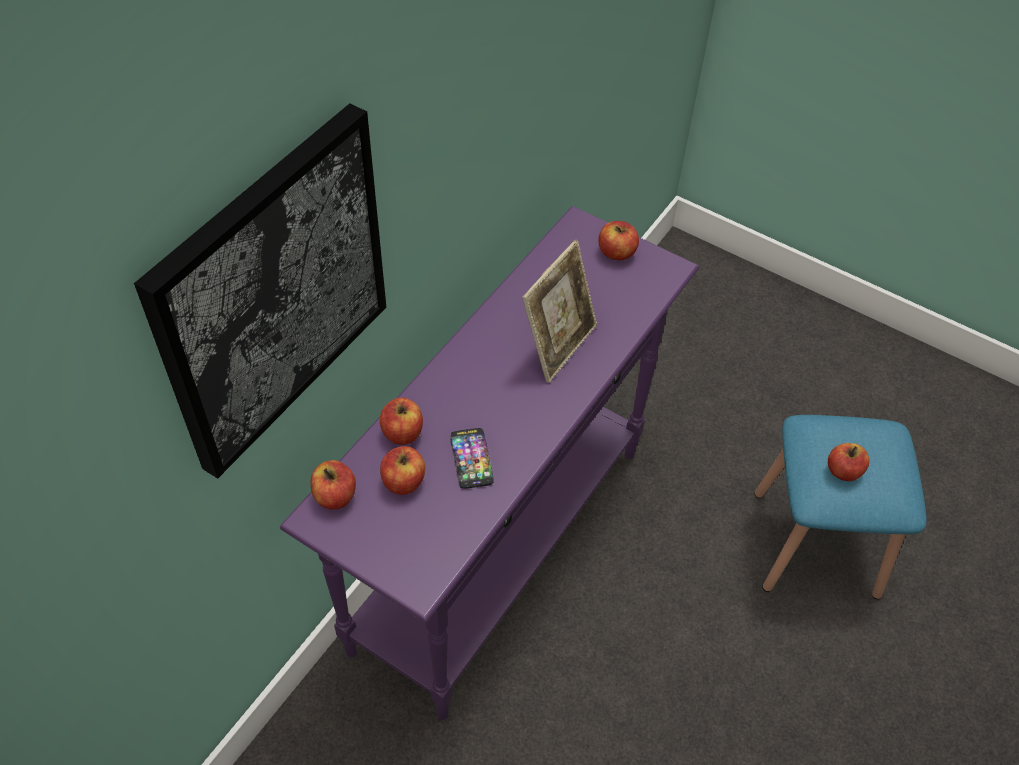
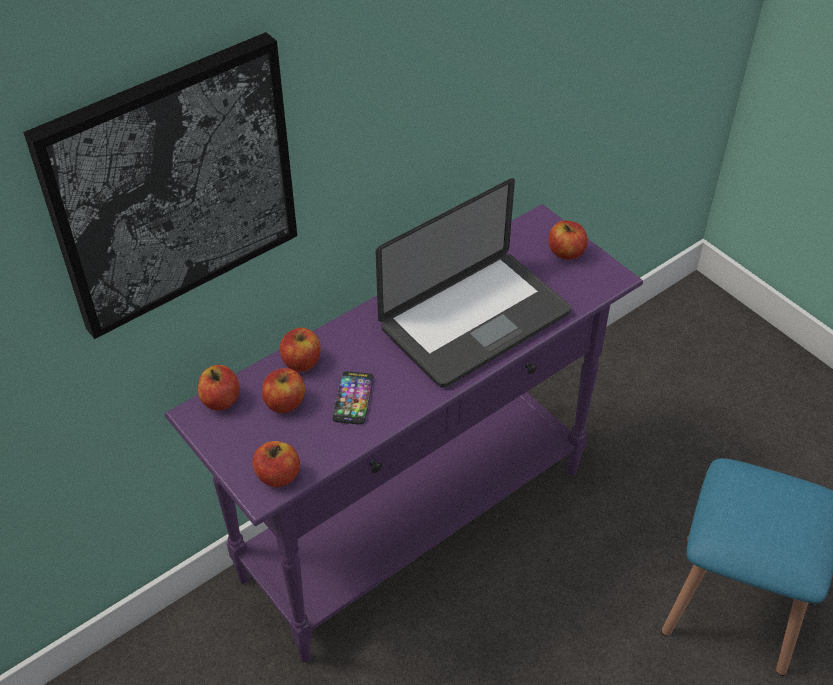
camera: 20 degrees right, 5 degrees down
(558, 345) = (475, 321): picture frame -> laptop
(843, 471) = (751, 520): apple -> apple (278, 475)

